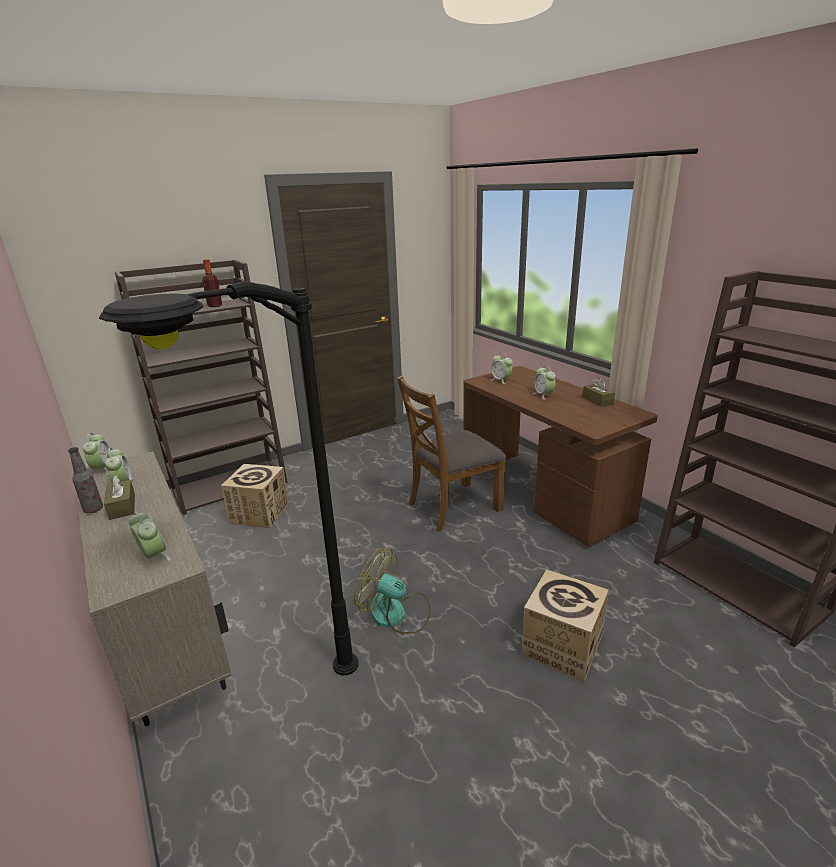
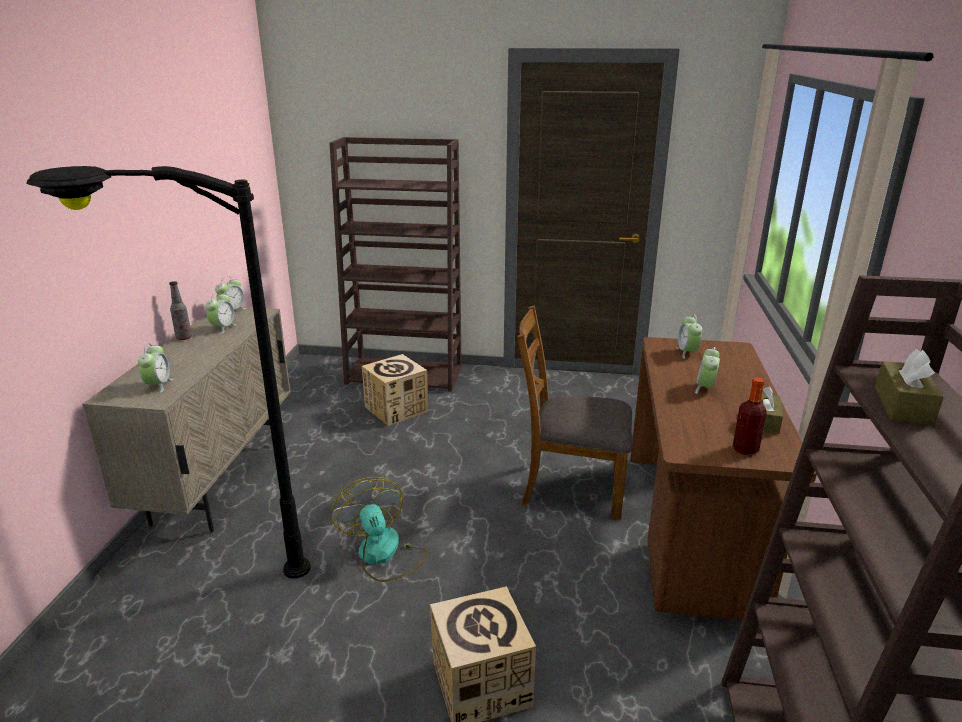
camera: 40 degrees right, 0 degrees up
(122, 506) = (199, 343): brown tissue box -> brown tissue box (903, 405)
(215, 306) = (418, 185): bottle -> bottle (745, 449)

